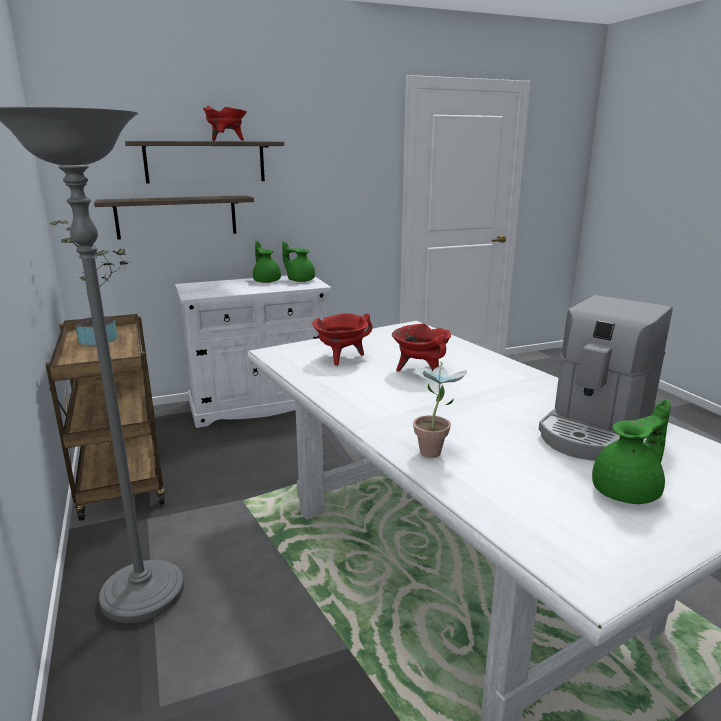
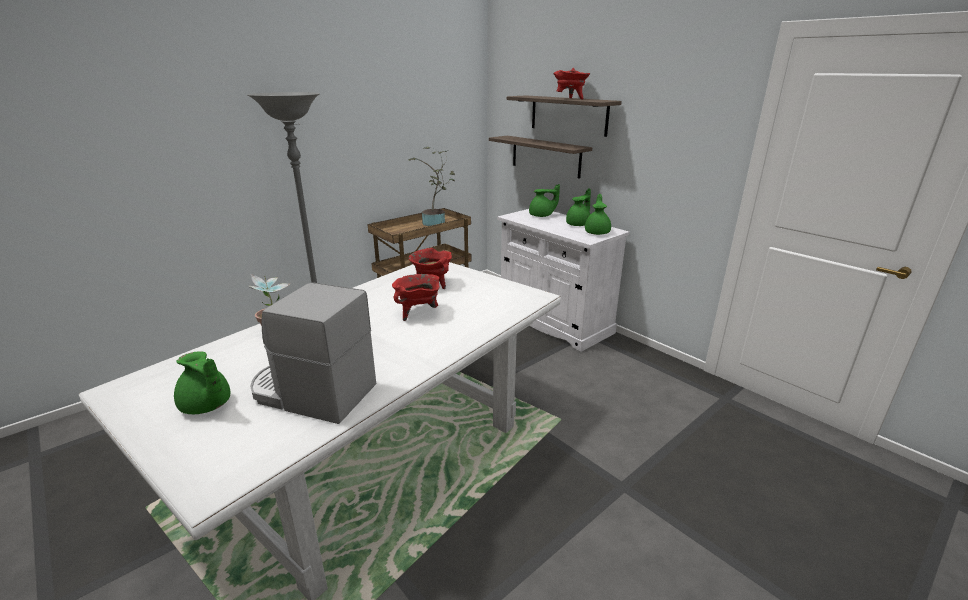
camera: 70 degrees right, 5 degrees up
(214, 286) = (542, 215): none -> green teapot

